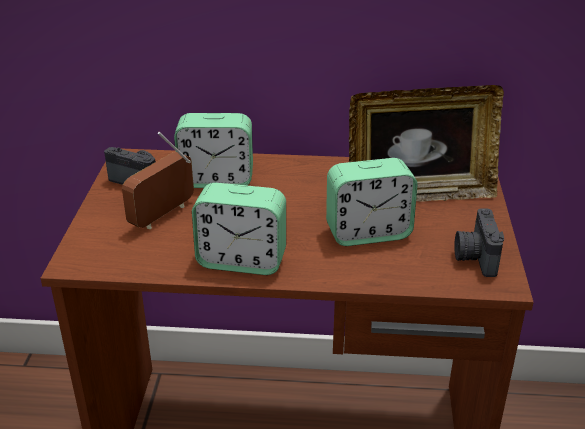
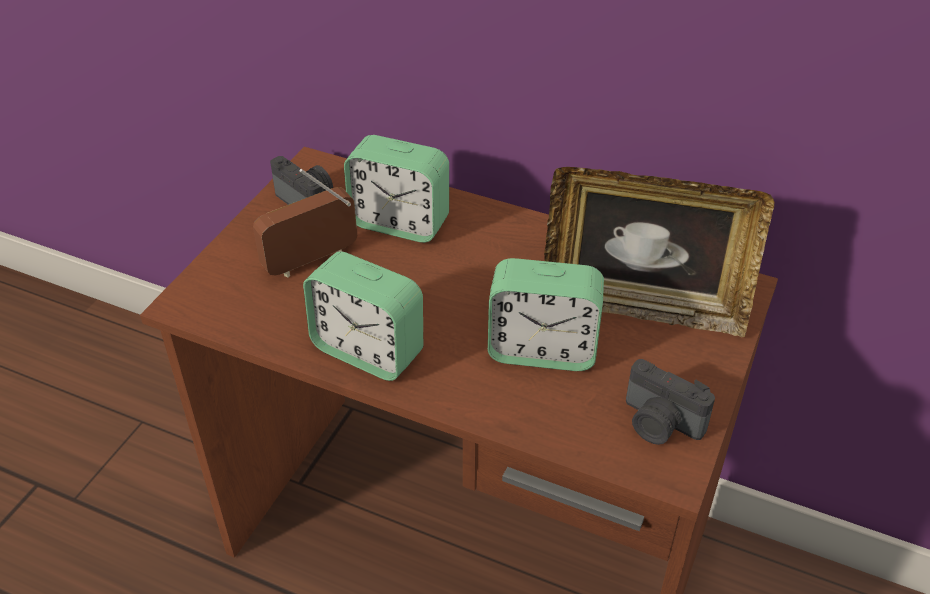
camera: 20 degrees right, 10 degrees up
(474, 257) = (659, 424): camera -> camera turned 75 degrees counterclockwise

